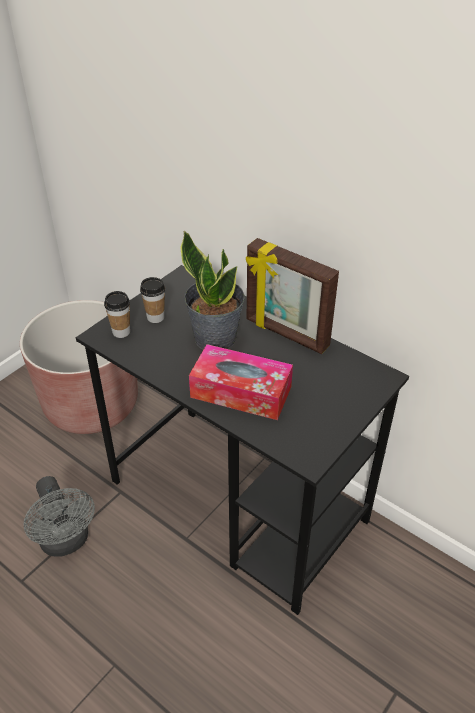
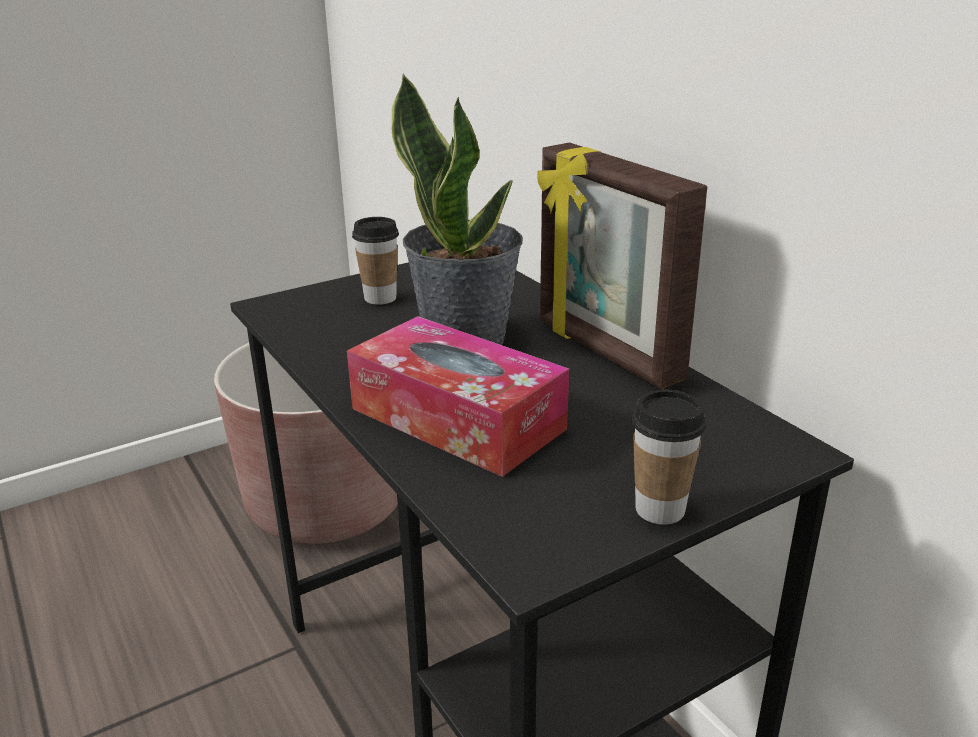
camera: 20 degrees right, 15 degrees down
(66, 542) = (162, 706): grey fan -> none
(121, 332) = (308, 306): cup -> cup (660, 509)

